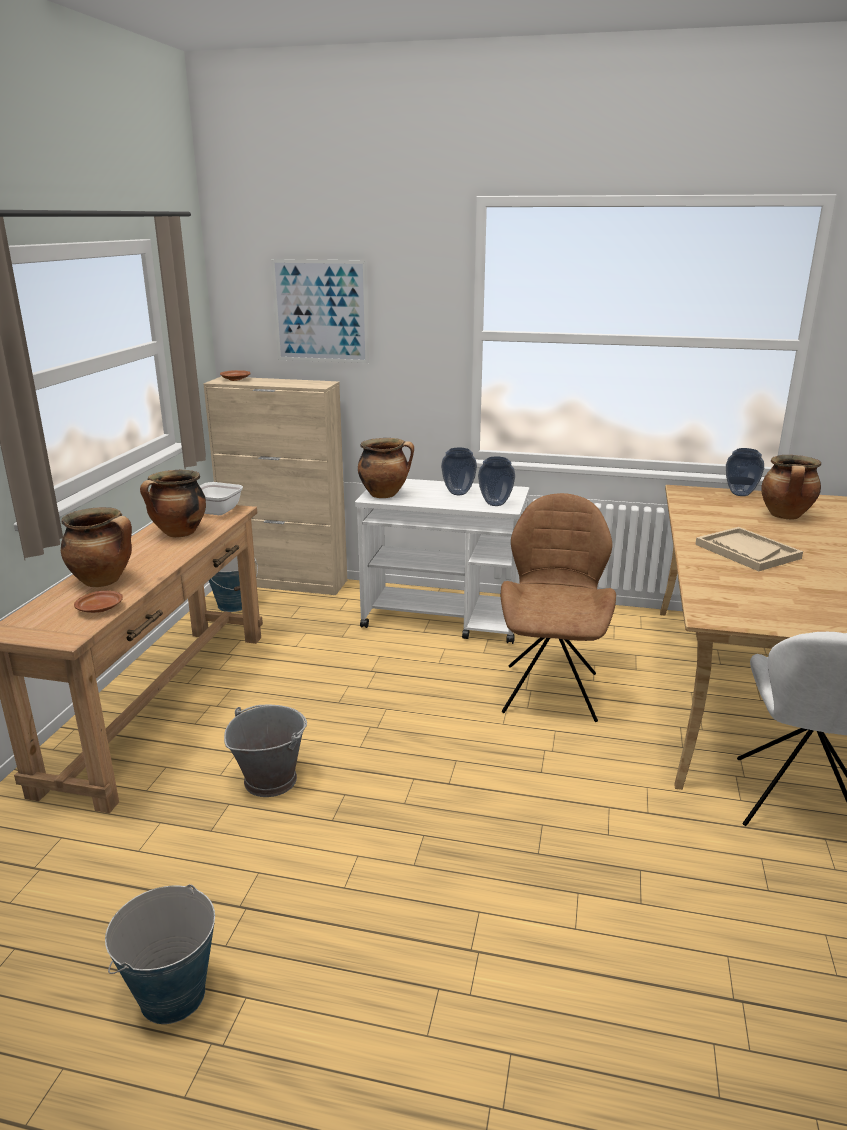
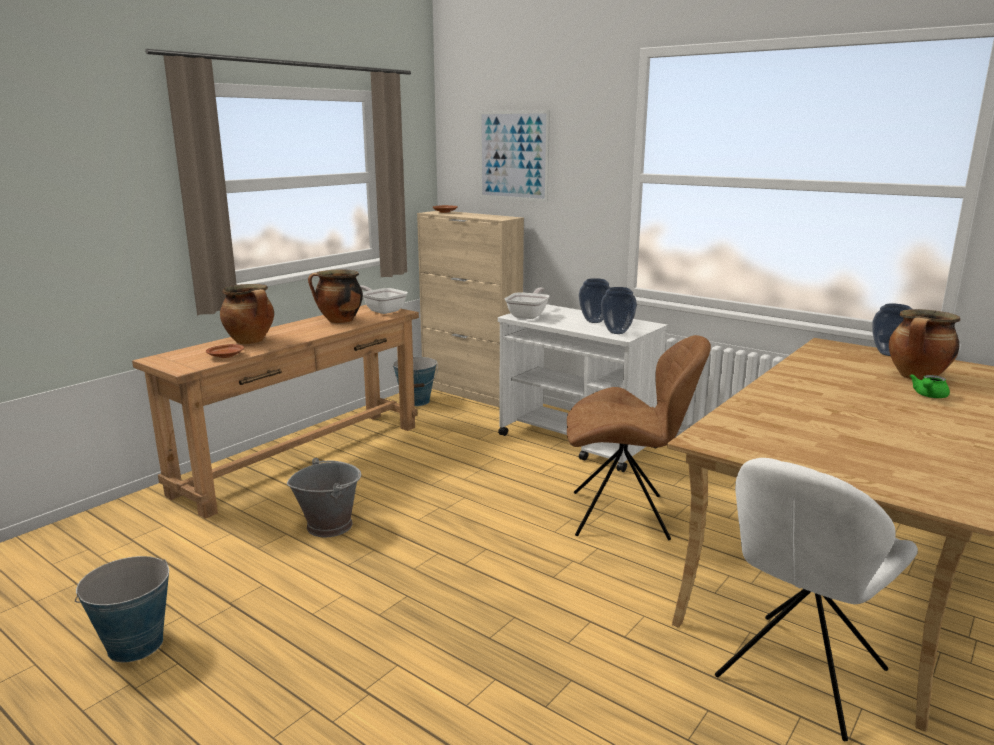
camera: 25 degrees right, 5 degrees down
(385, 494) = (529, 315): cooking pot -> frying pan
(551, 690) = (624, 515): brown chair -> brown chair turned 60 degrees clockwise
(747, 551) = (824, 398): beige tray -> none
(813, 534) = (928, 396): none -> green teapot

